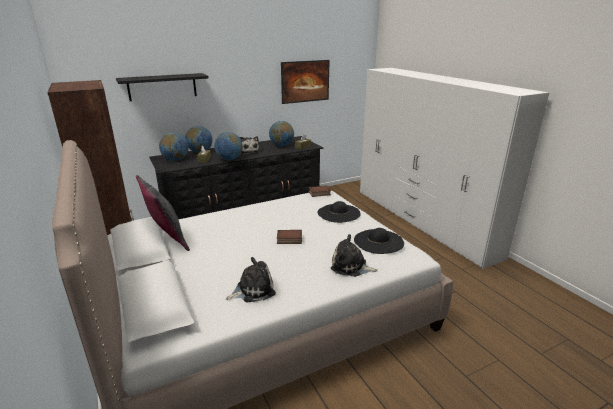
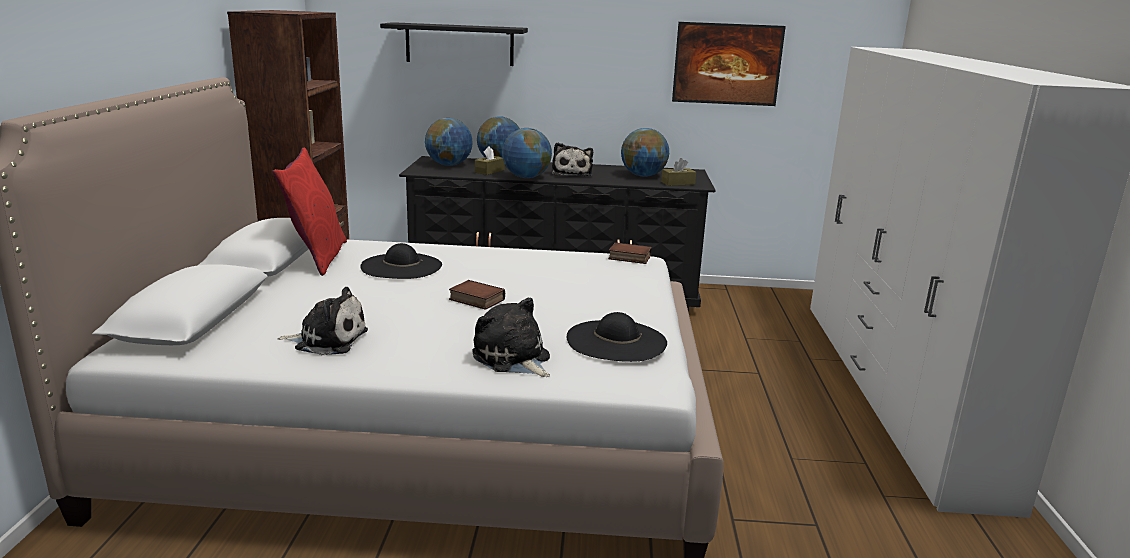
camera: 30 degrees right, 5 degrees down
(167, 240) = (316, 257): grey pillow -> red pillow
(338, 213) = (616, 289): black hat -> black hat (401, 266)

